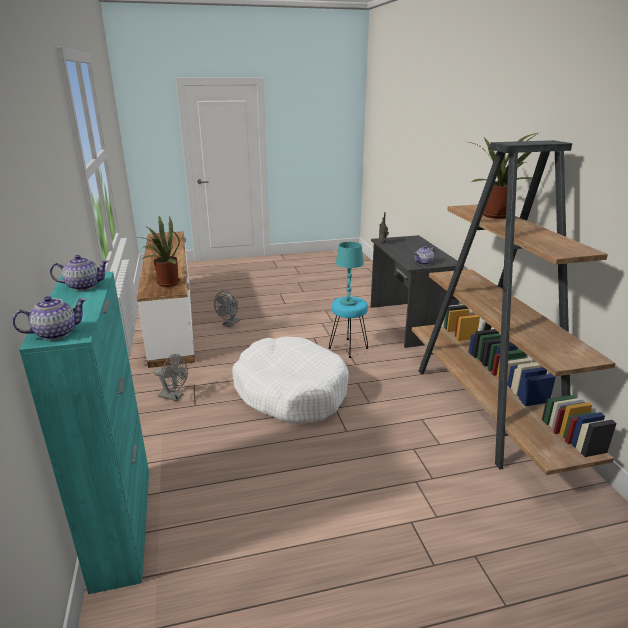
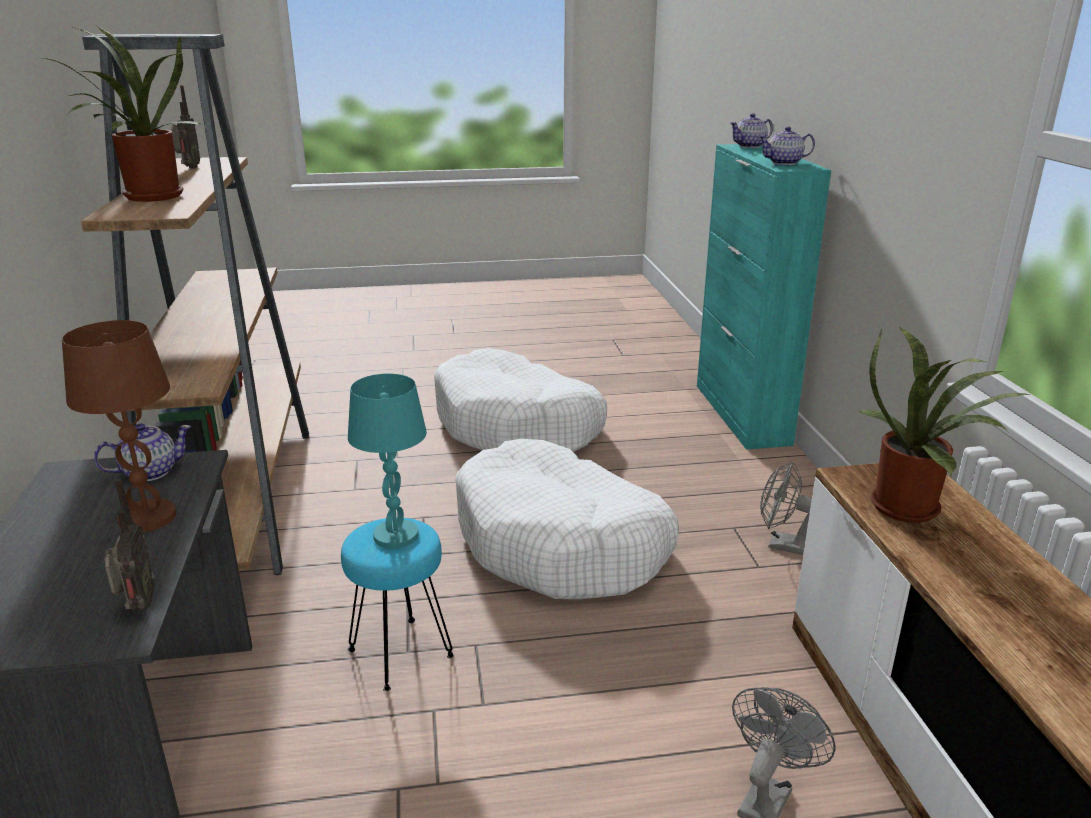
camera: 175 degrees left, 0 degrees up
(334, 491) = (517, 426): none -> white dog bed
(406, 254) = (147, 518): none -> brown table lamp
(552, 240) = (189, 168): none -> radio

